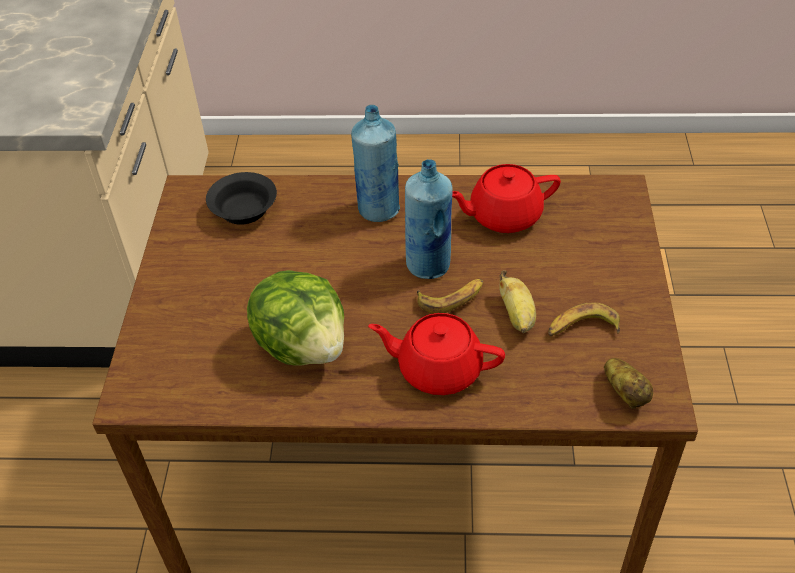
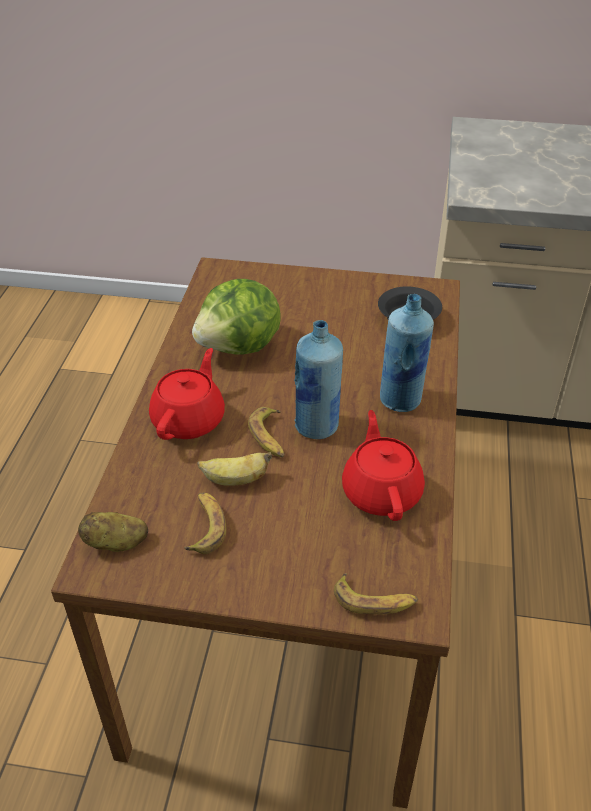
camera: 95 degrees right, 5 degrees down
(621, 212) = (374, 601): none -> banana

